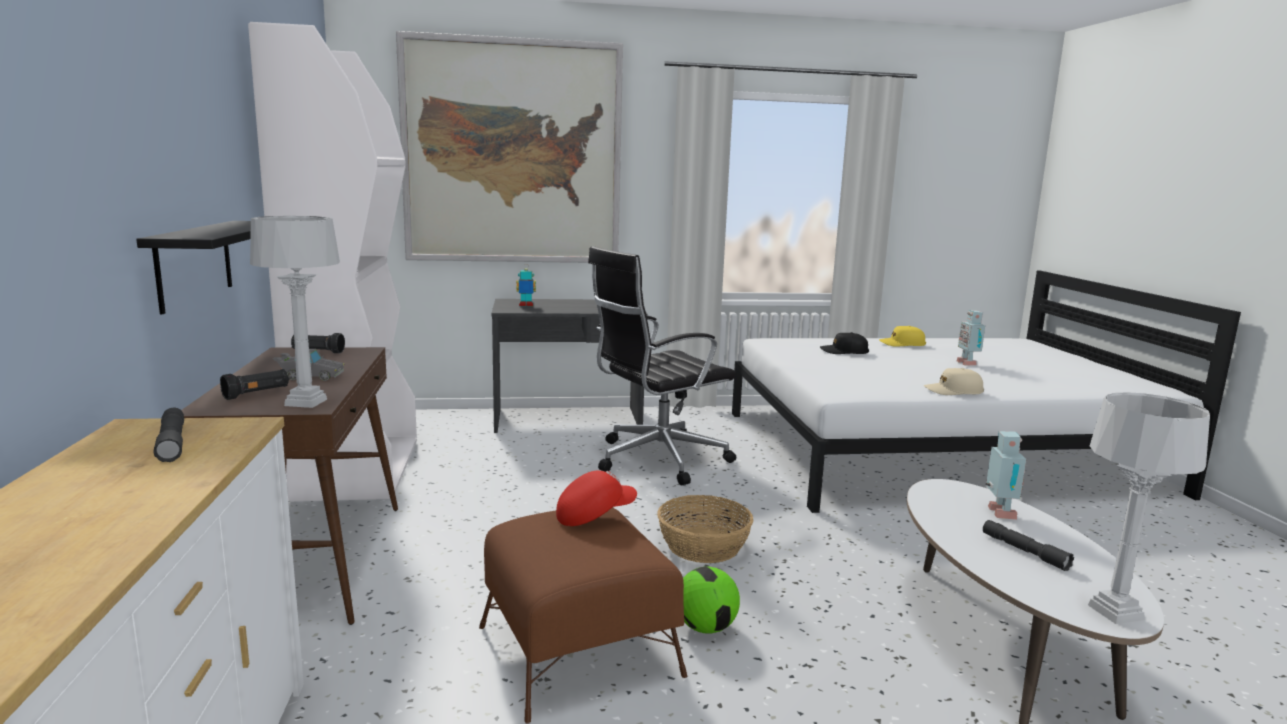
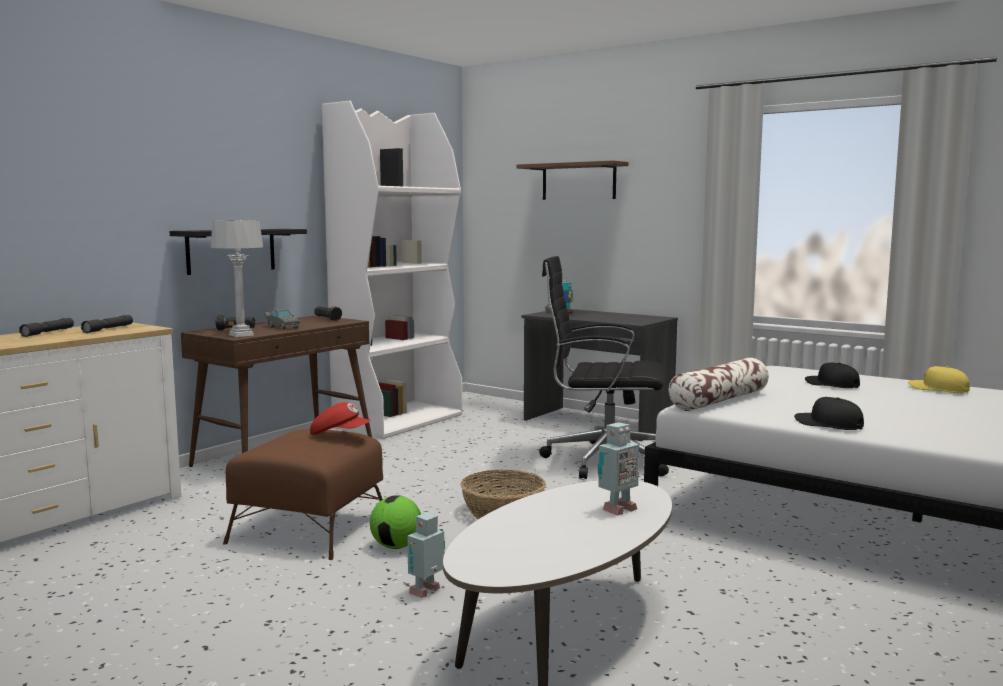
camera: 45 degrees right, 5 degrees down
(513, 153) = (578, 181): picture -> brown shelf
(834, 383) = (719, 400): none -> pillow
(953, 391) = (828, 424): beige cap -> black cap
(967, 363) = (952, 412): toy robot -> toy robot (427, 592)
(1024, 551) = (552, 528): grey flashlight -> grey flashlight (48, 332)
(1115, 612) = (495, 568): grey table lamp -> none

